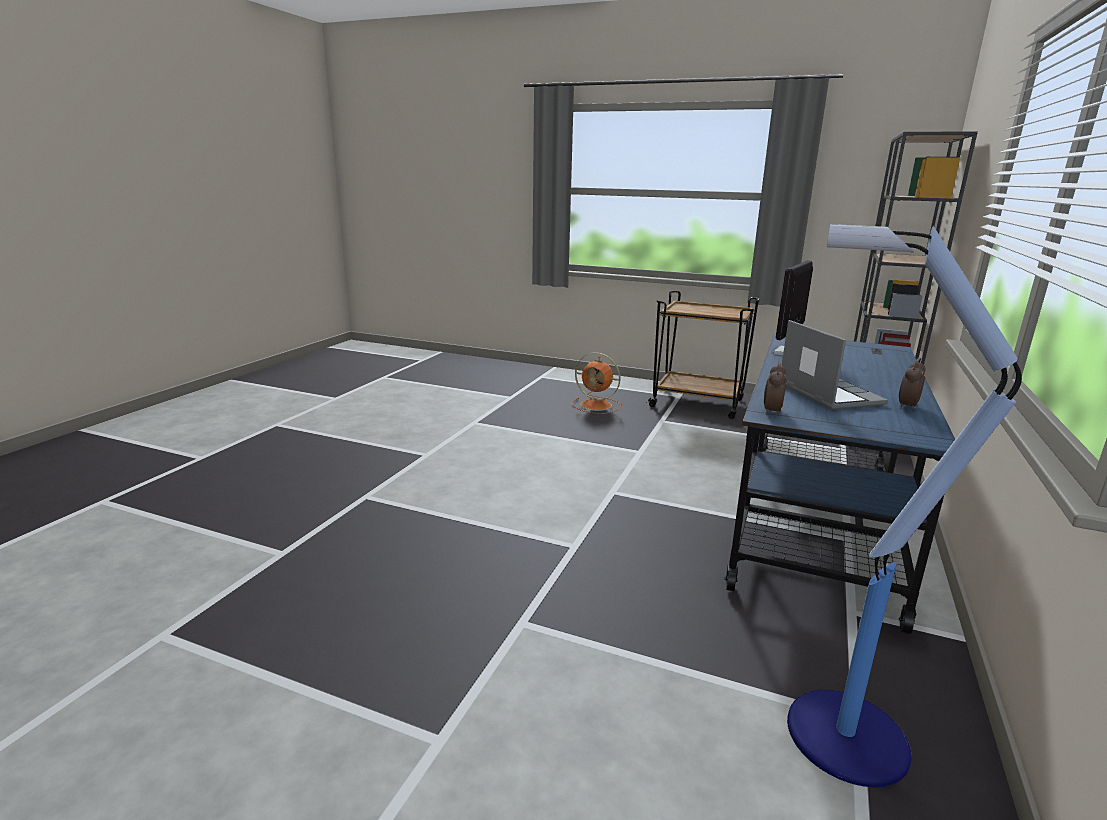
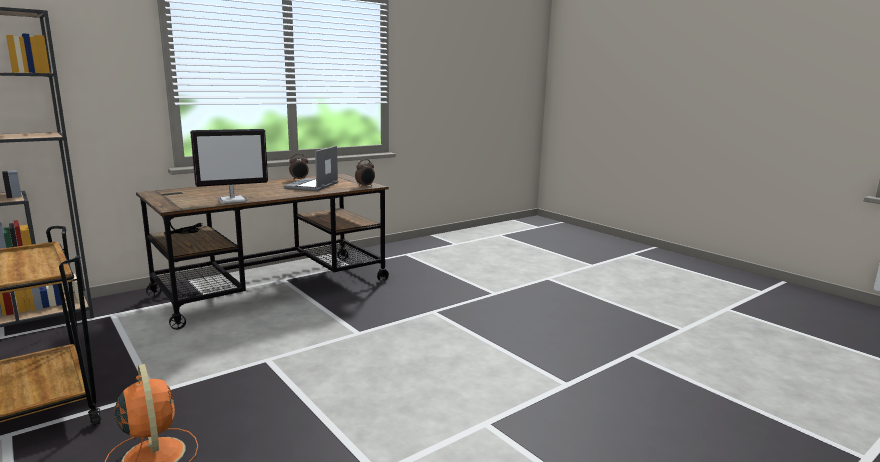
camera: 150 degrees left, 5 degrees down
(816, 520) = (273, 288): blue desk -> brown desk
(841, 734) = (416, 254): floor lamp -> none

